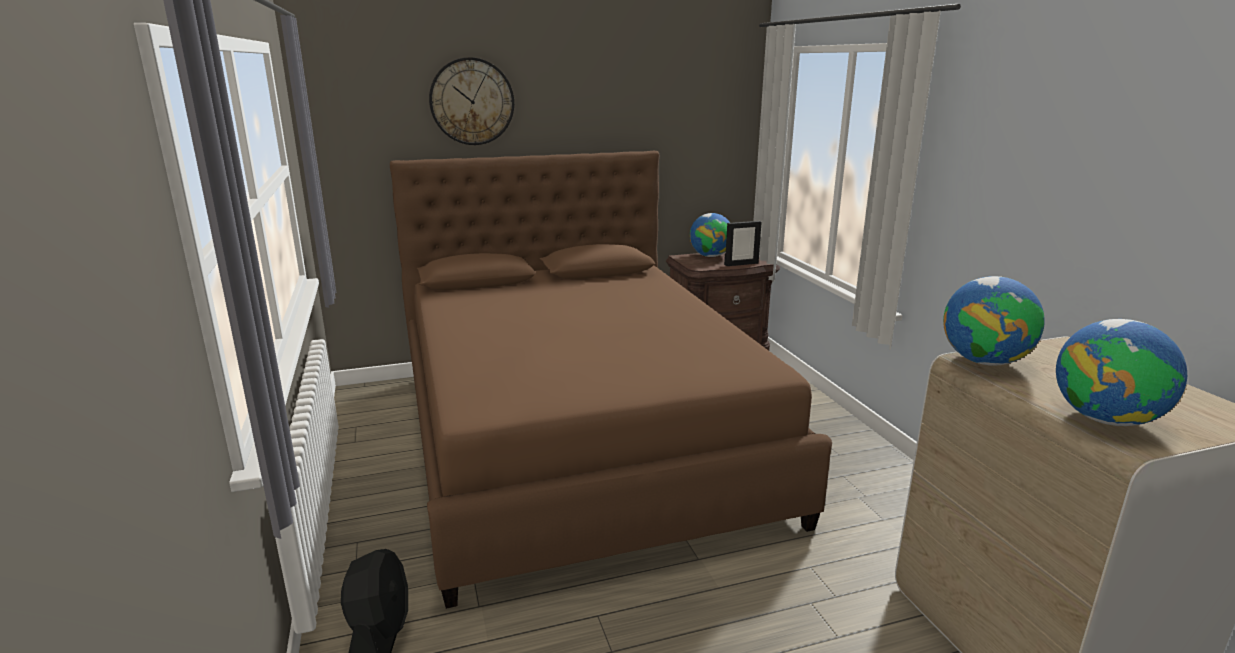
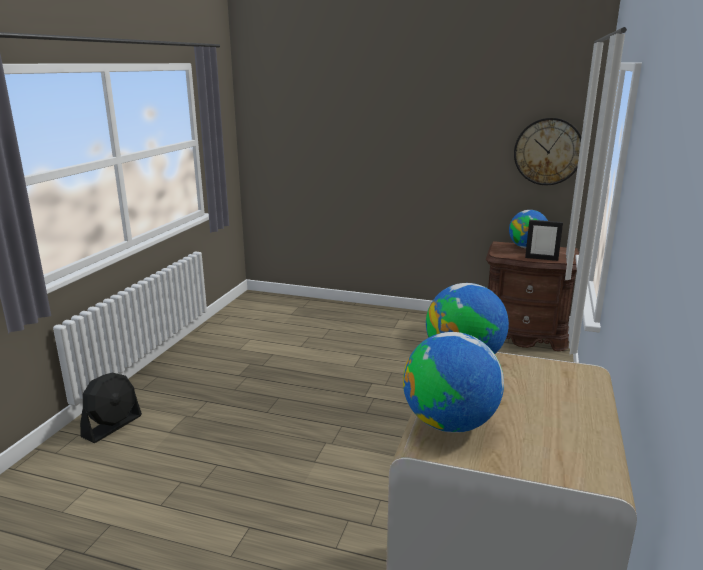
camera: 35 degrees right, 0 degrees up
(472, 101) = (344, 103): wall clock -> wall clock (548, 151)
(579, 440) = (339, 363): brown bed -> none

